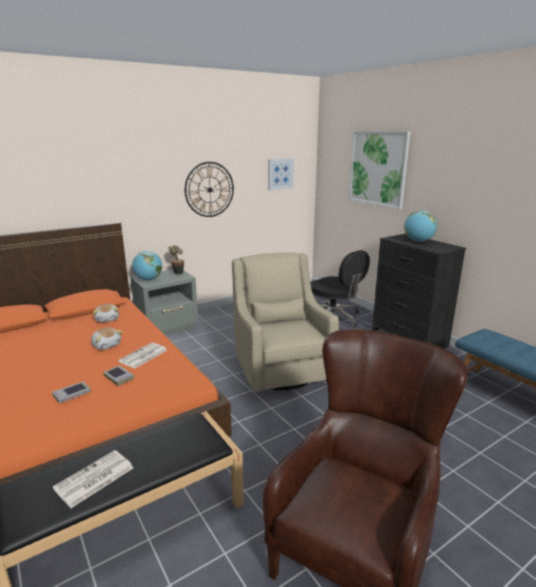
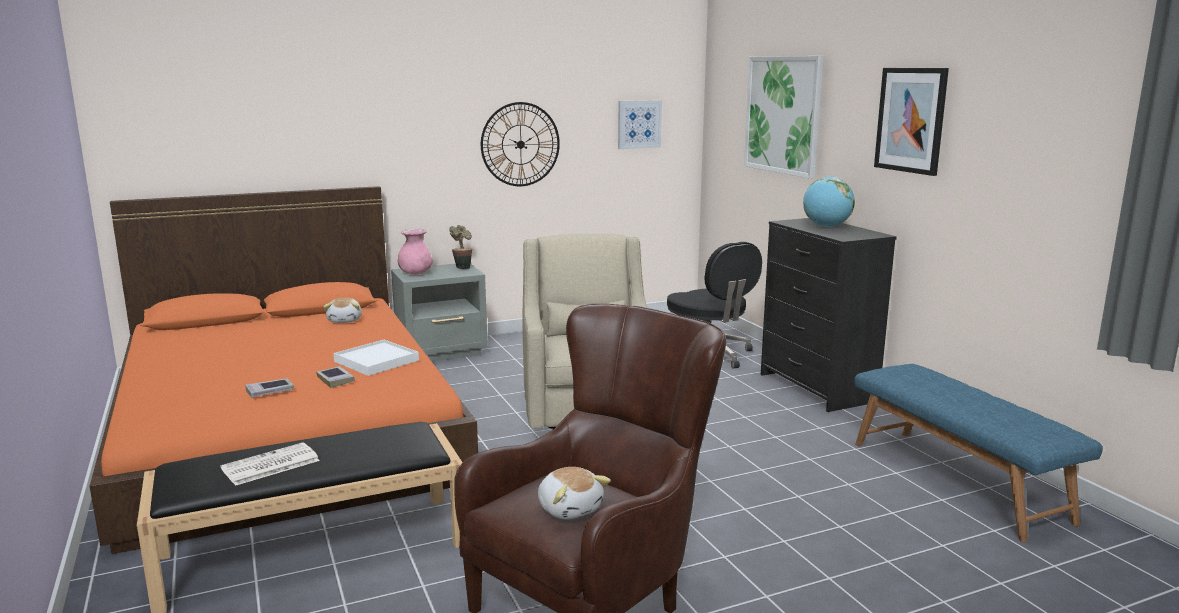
camera: 10 degrees right, 5 degrees down
(106, 345) = (332, 347): plush toy -> plush toy (570, 508)
(143, 356) = (376, 361): newspaper -> white tray
(148, 279) = (415, 273): globe -> pink vase
(479, 174) = (911, 120): none -> picture

